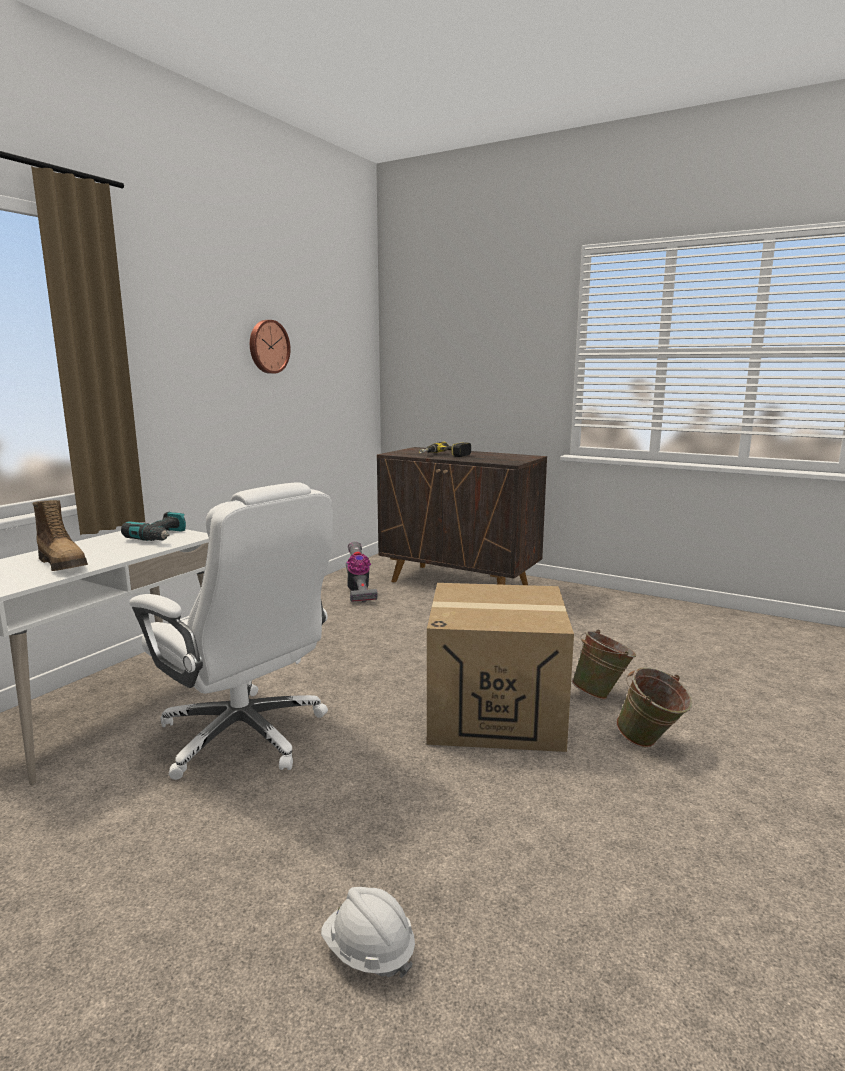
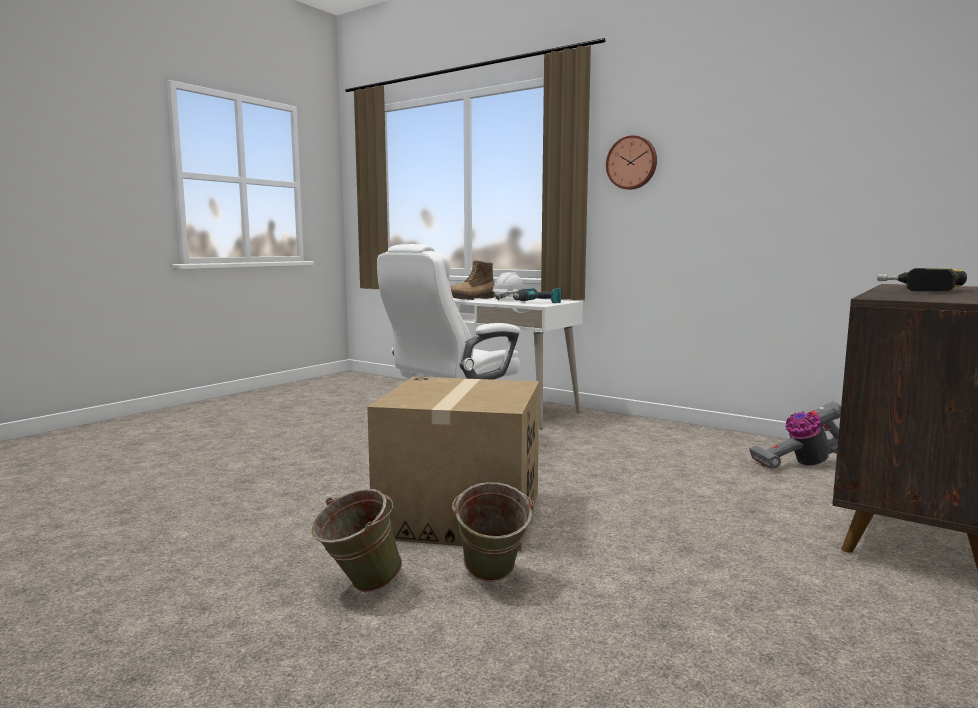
camera: 95 degrees right, 5 degrees down
(268, 346) = (780, 146): wall clock -> wall clock (632, 163)
(368, 952) = (224, 467): white hard hat -> white hard hat (509, 299)

